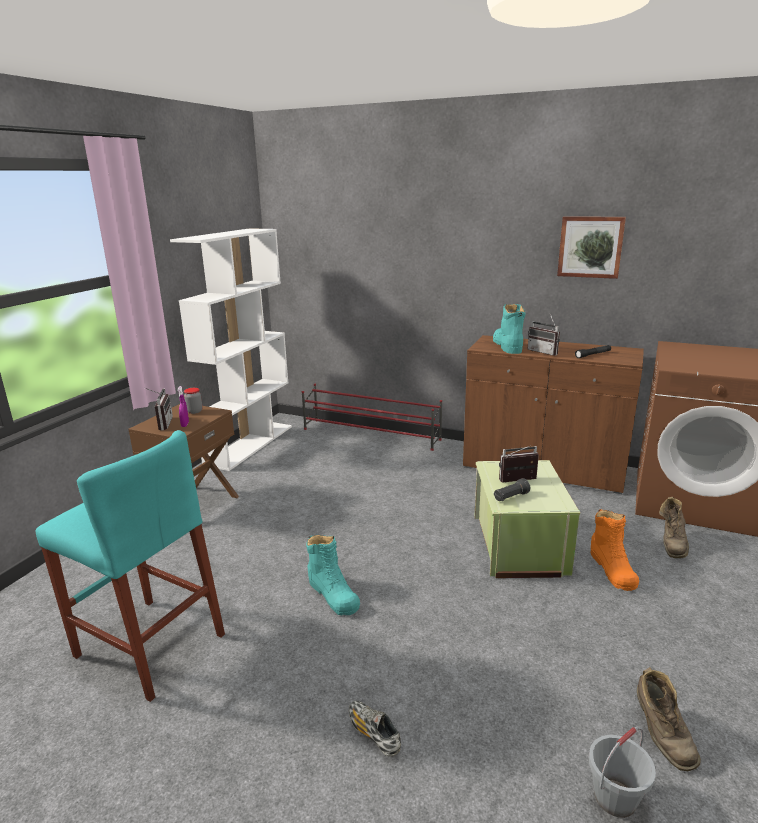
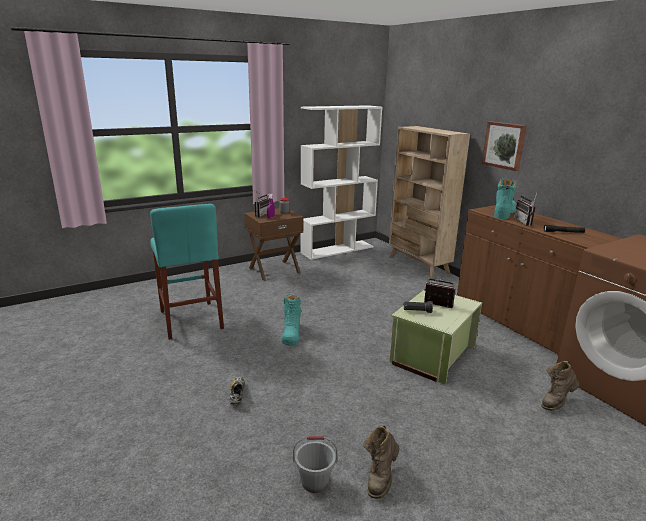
camera: 35 degrees right, 0 degrees up
(371, 434) = (418, 265): red shoe rack -> beige bookcase
(590, 247) = (593, 140): picture -> picture (504, 145)
(612, 569) = (481, 393): orange boot -> none

